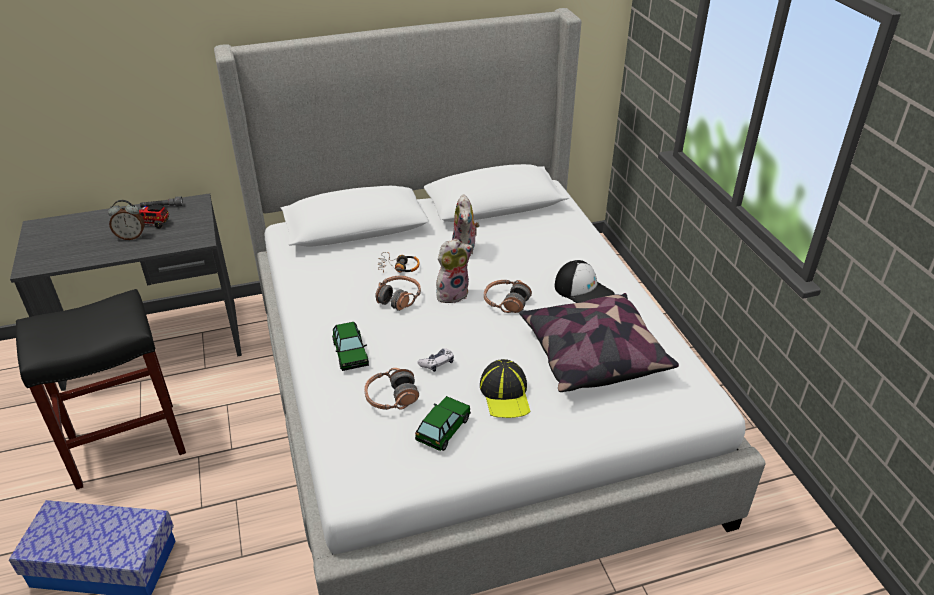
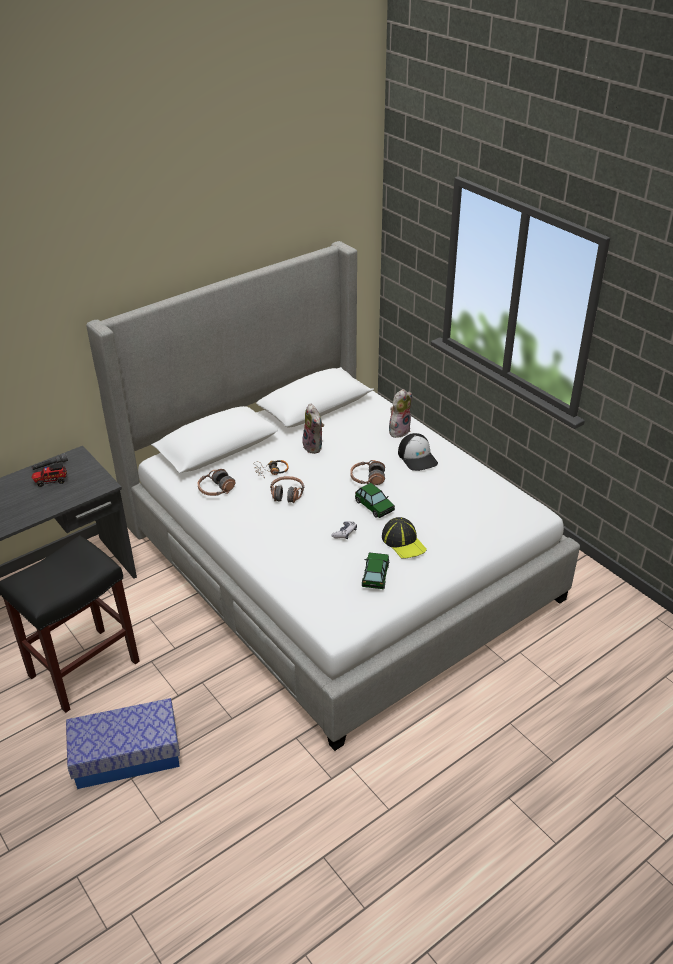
camera: 20 degrees left, 0 degrees up
(131, 237) = (43, 495): alarm clock -> none
(350, 353) = (277, 542): toy car -> toy car (374, 506)
(391, 397) = (327, 564): headphones -> headphones (216, 489)
(452, 293) = (324, 481): plush toy -> plush toy (399, 430)
(584, 291) = (417, 457): cap -> cap turned 45 degrees clockwise
(592, 356) = (447, 502): pillow -> none

